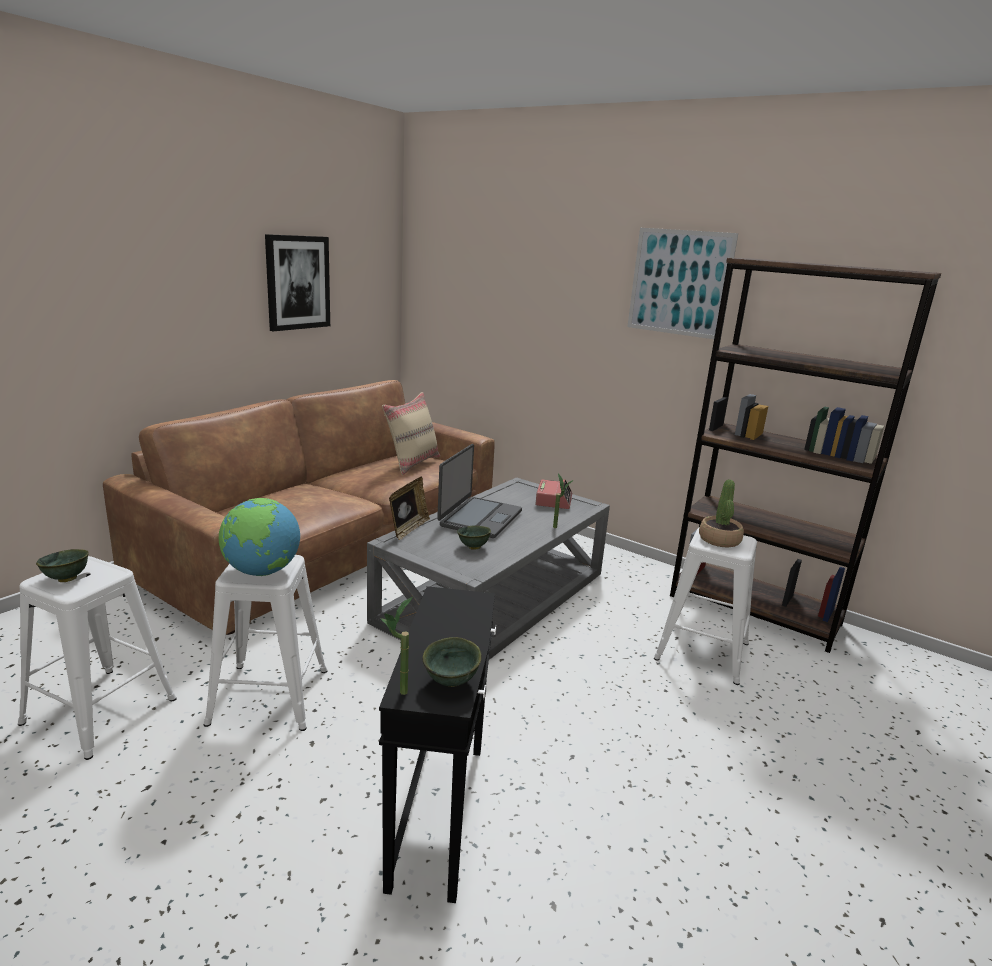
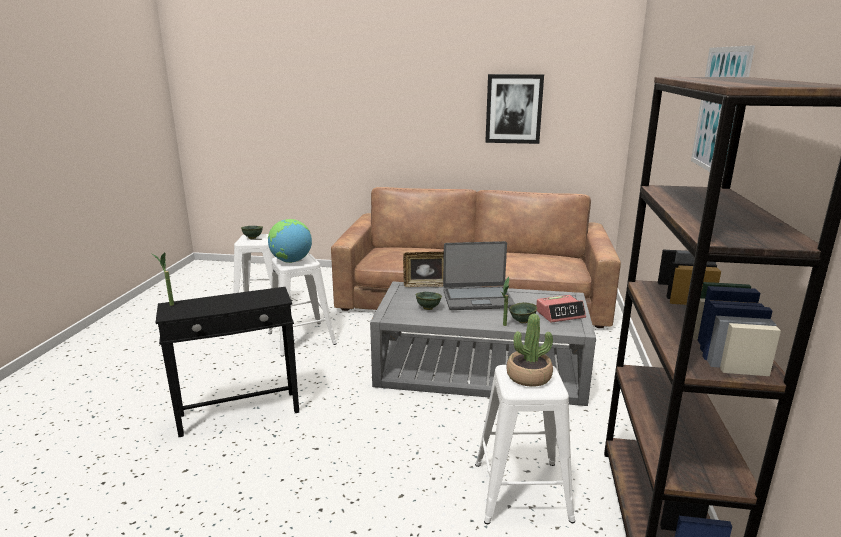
camera: 65 degrees right, 0 degrees up
(412, 463) = (542, 260): beige pillow -> none
(452, 682) = (185, 312): green bowl -> green bowl (522, 322)

